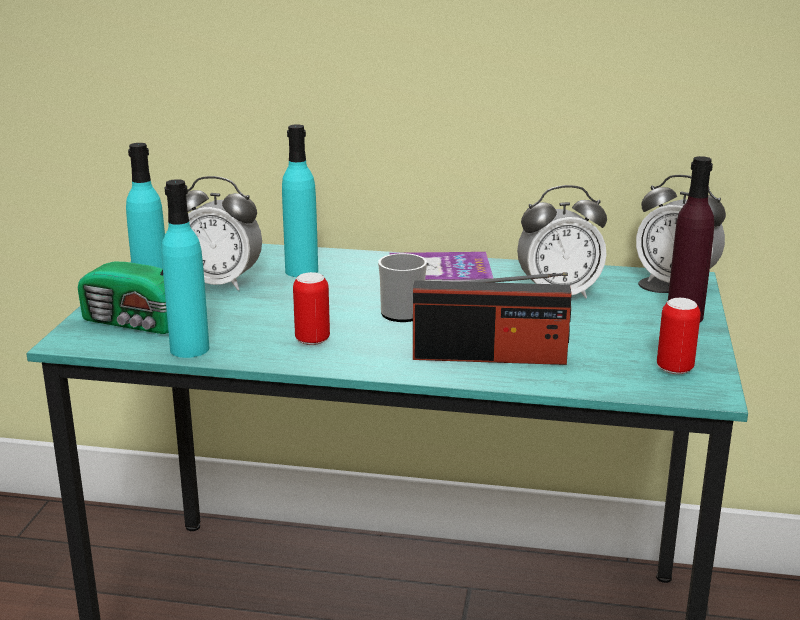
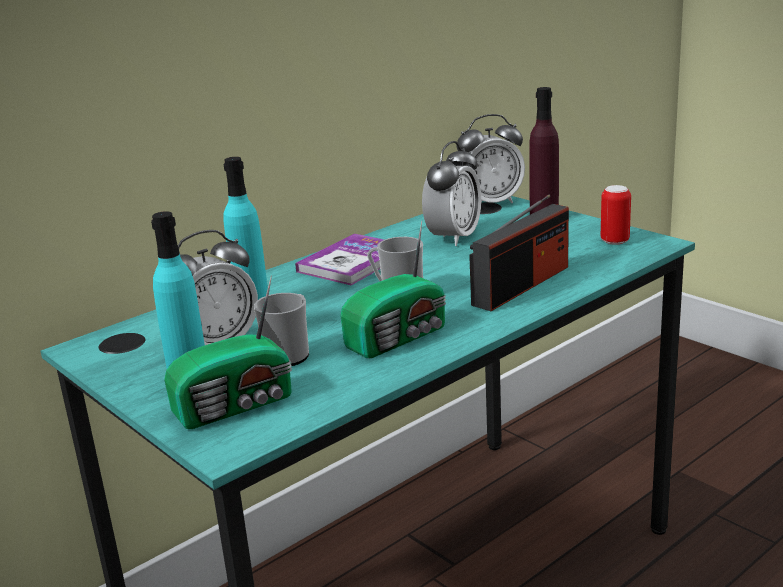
camera: 50 degrees left, 0 degrees up
(189, 349) = (338, 392): turquoise bottle -> none
(236, 311) = (290, 354): none -> mug
(312, 340) = (400, 337): can -> radio

